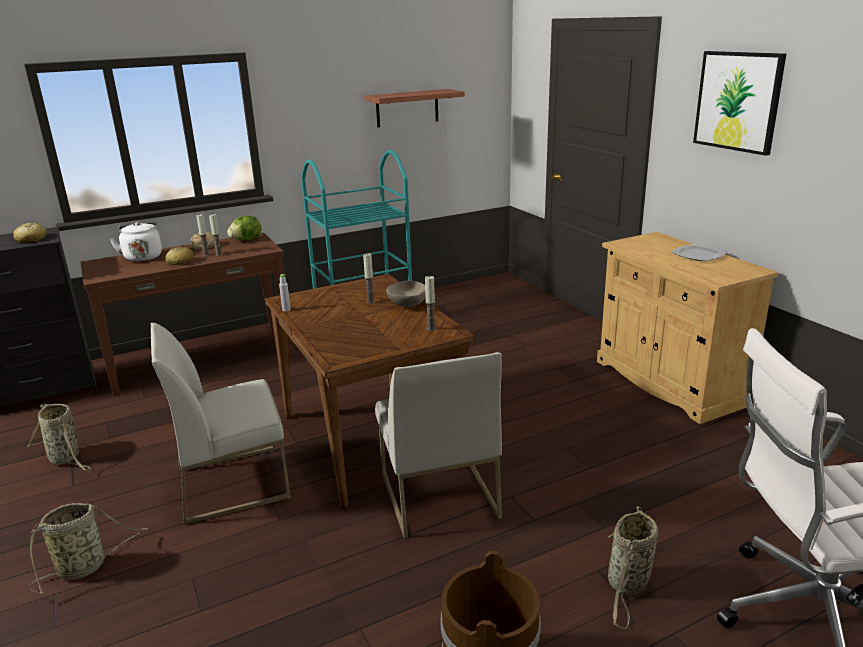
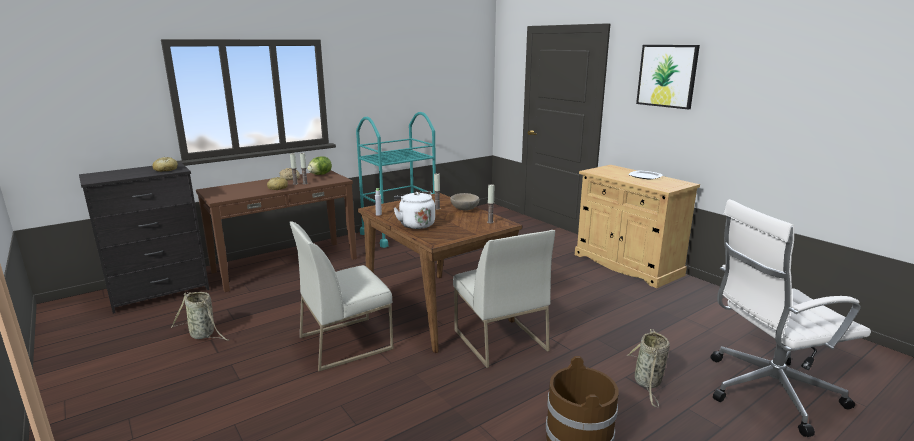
camera: 10 degrees left, 5 degrees down
(85, 567) = (252, 404): basket -> none
(142, 257) = (245, 186): white kettle -> white kettle (415, 224)
(407, 108) = (427, 84): shelf -> none

